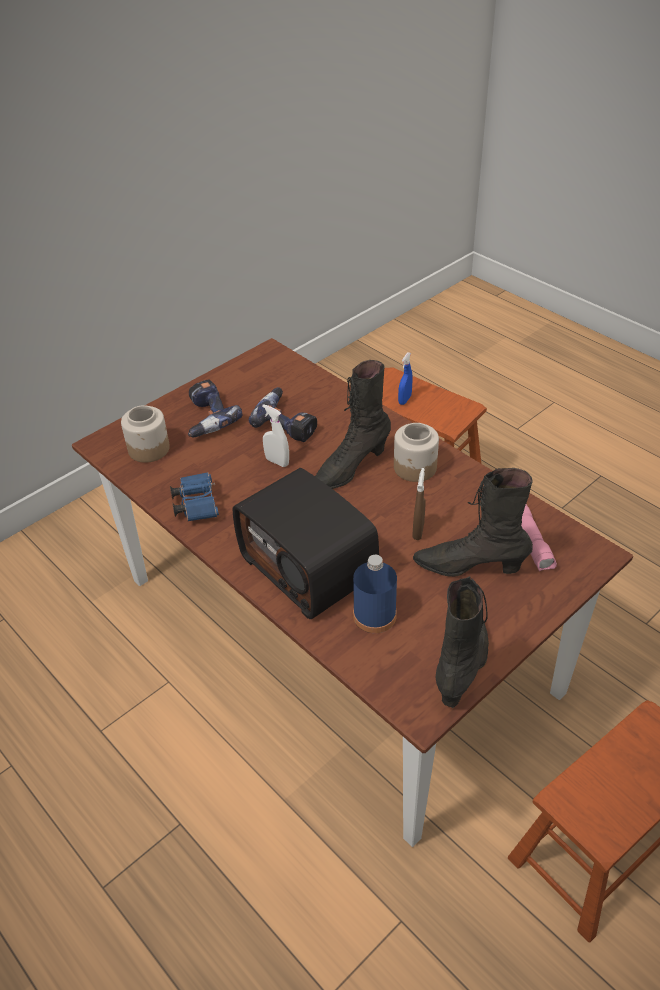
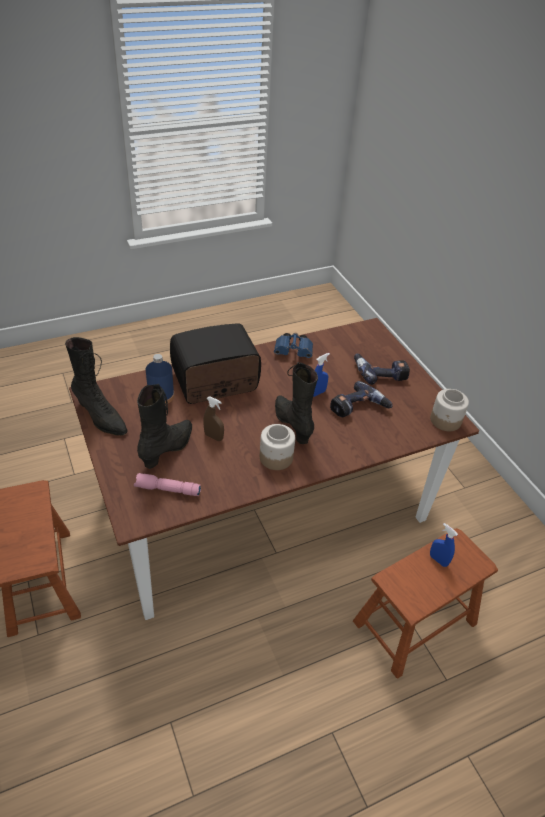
camera: 105 degrees right, 0 degrees up
(149, 449) = (357, 344): jar -> jar (445, 421)
(277, 462) = (317, 393): white spray bottle -> blue spray bottle

